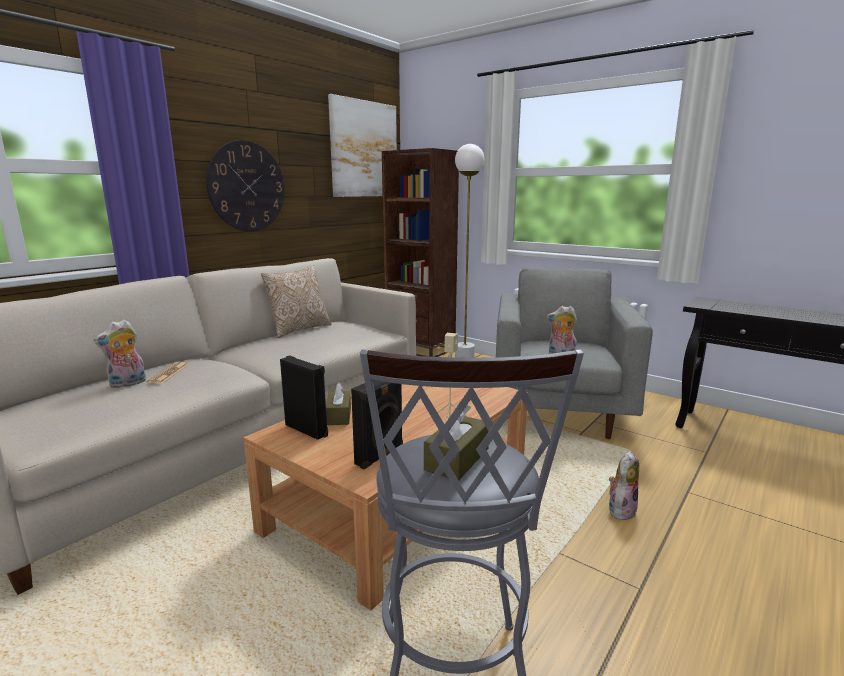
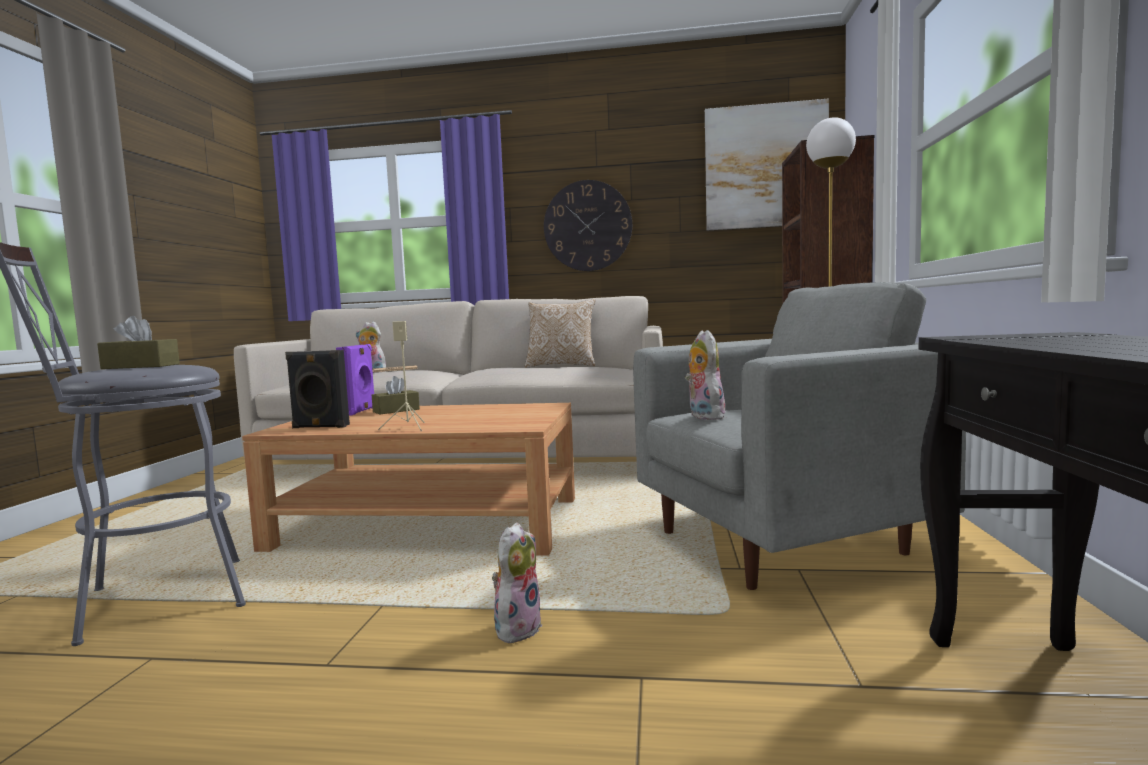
camera: 60 degrees right, 10 degrees down
(307, 429) = (360, 411): black speaker -> purple speaker
(620, 509) = (517, 628): plush toy -> plush toy turned 75 degrees counterclockwise

